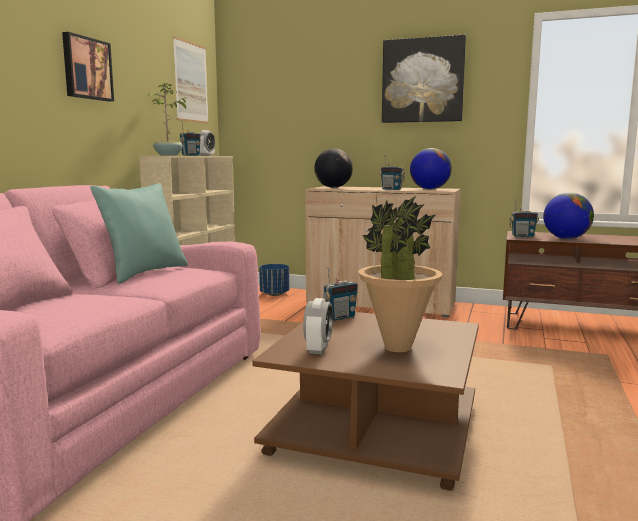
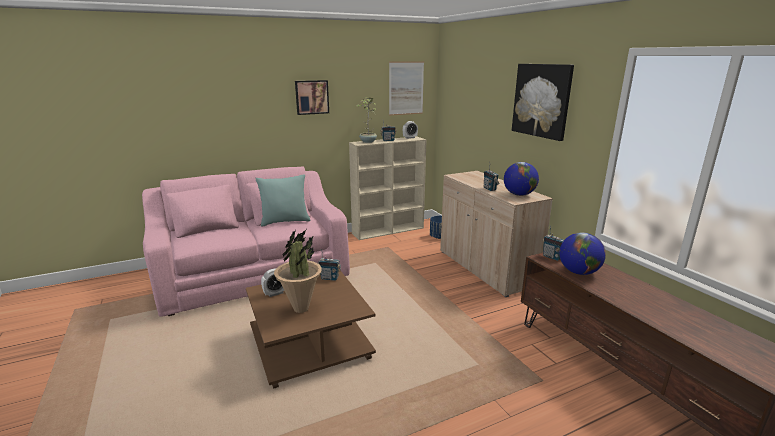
camera: 45 degrees right, 10 degrees up
(333, 187) = (468, 176): globe -> none

